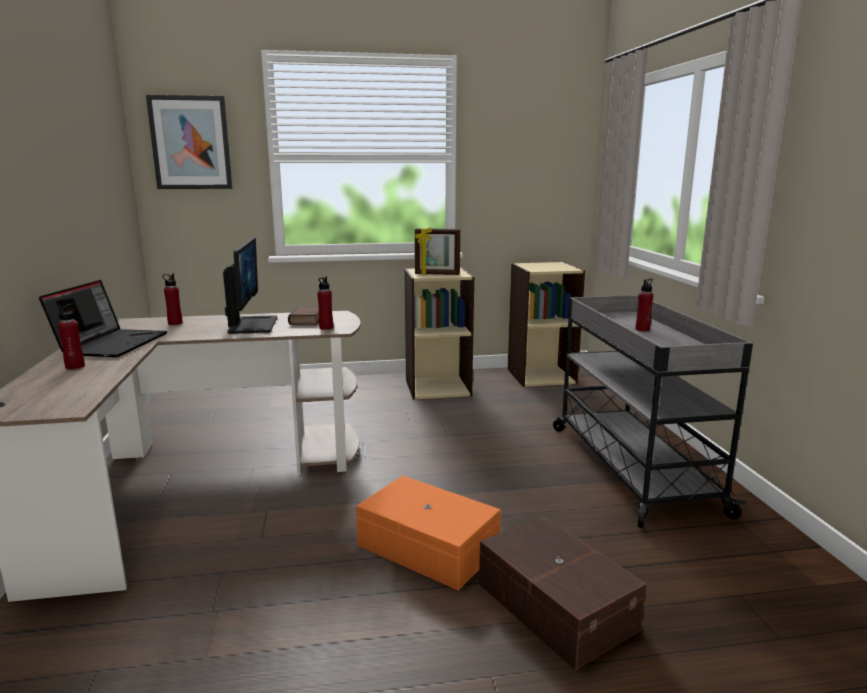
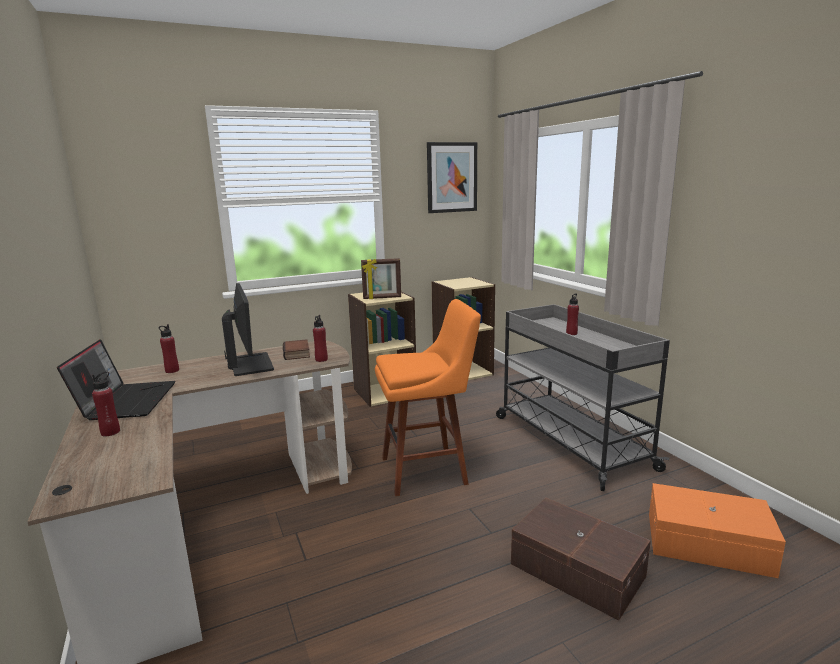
camera: 15 degrees left, 0 degrees up
(191, 143) = (140, 192): picture -> picture (452, 177)
(427, 549) = (454, 541): orange storage box -> orange storage box (709, 545)
(441, 472) = (428, 470): none -> orange stool

